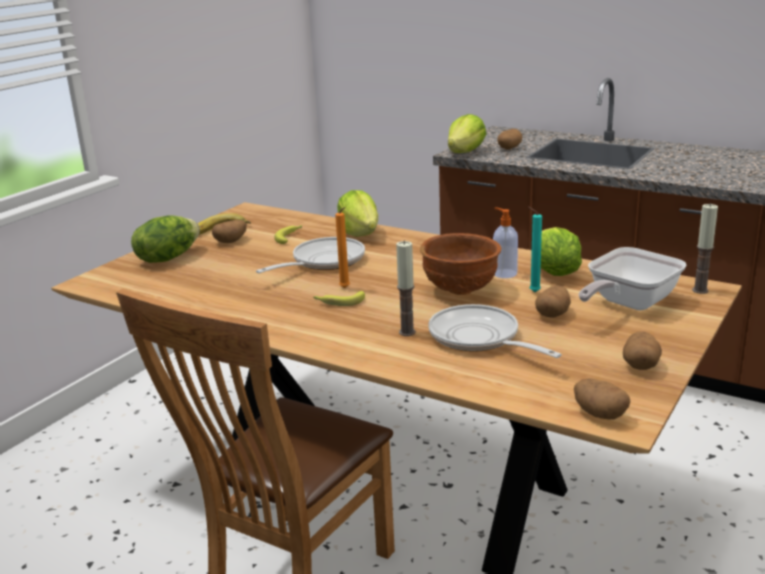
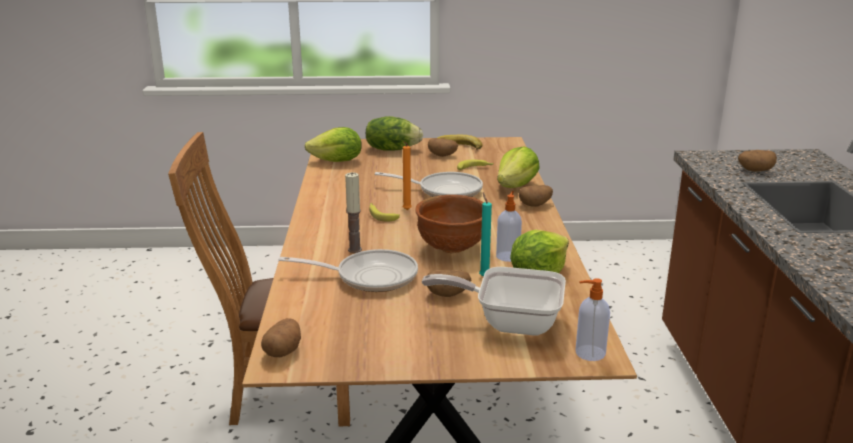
camera: 55 degrees right, 0 degrees up
(465, 152) = (708, 158): lettuce -> lettuce (337, 162)
(479, 339) = (369, 277): frying pan -> frying pan turned 75 degrees clockwise
(640, 365) = (386, 352): potato -> potato (535, 205)
(700, 290) = (589, 353): candle -> soap dispenser

